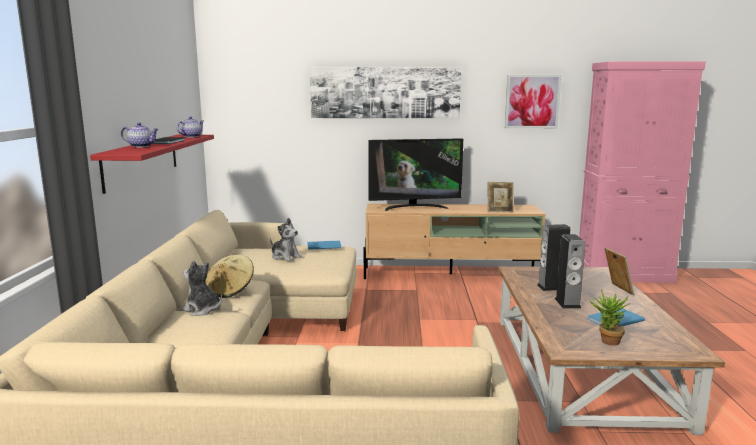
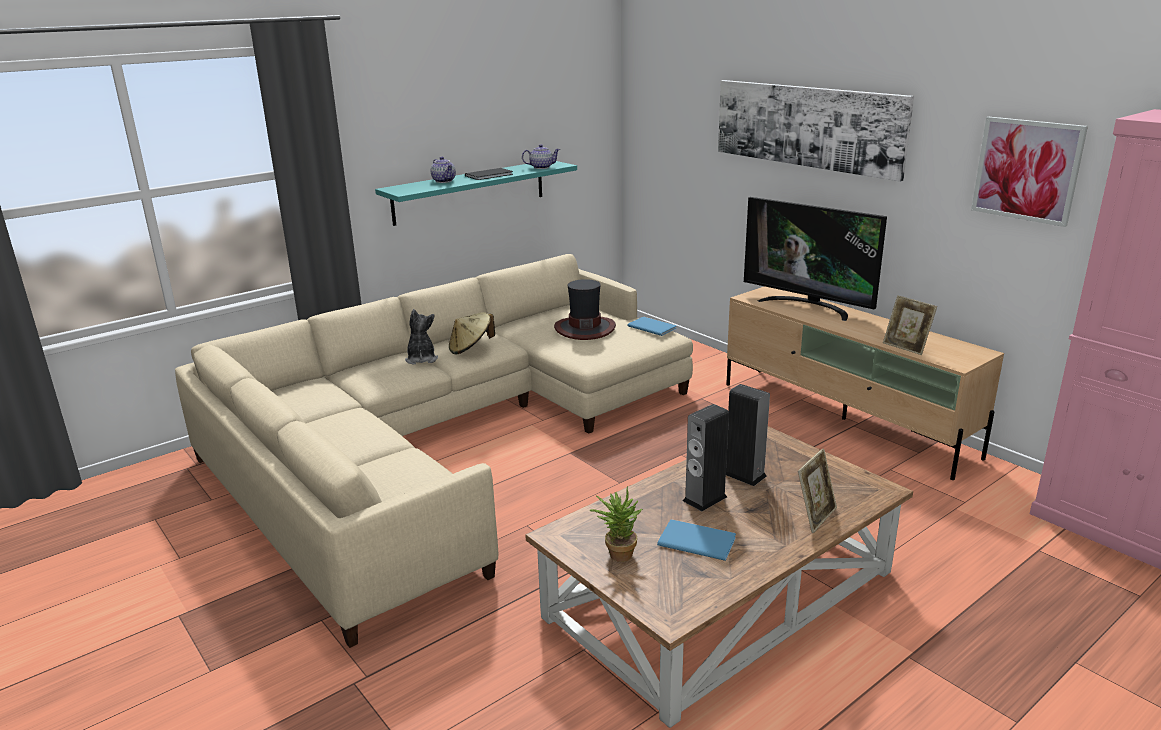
camera: 50 degrees right, 10 degrees up
(142, 160) = (470, 191): red shelf -> turquoise shelf
(285, 257) = (584, 328): plush toy -> hat

